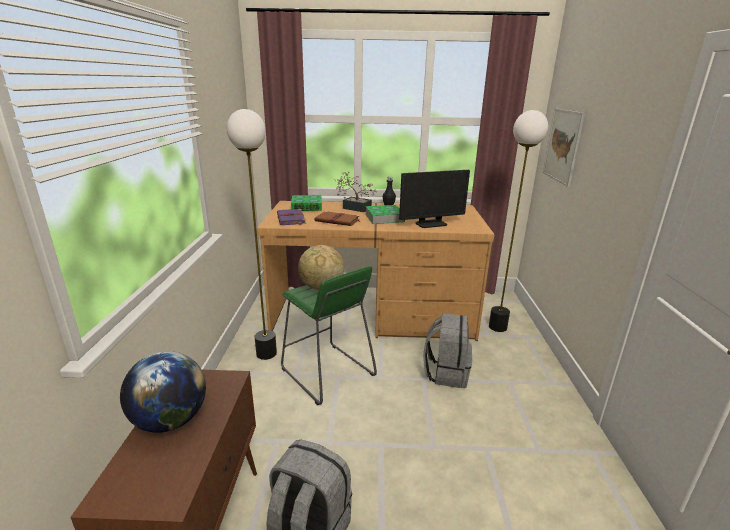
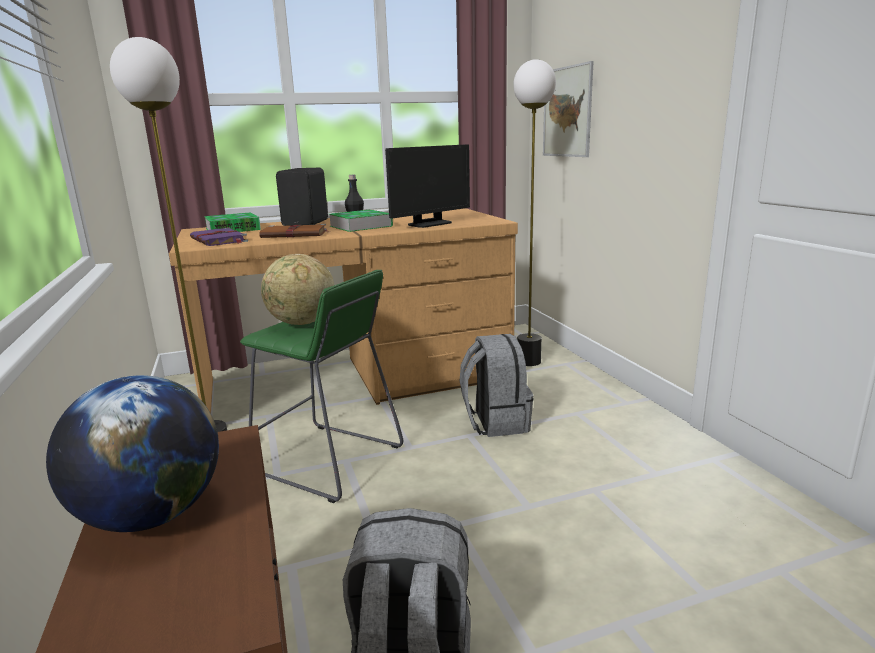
camera: 20 degrees left, 5 degrees down
(354, 208) = (307, 223): potted plant -> black speaker

